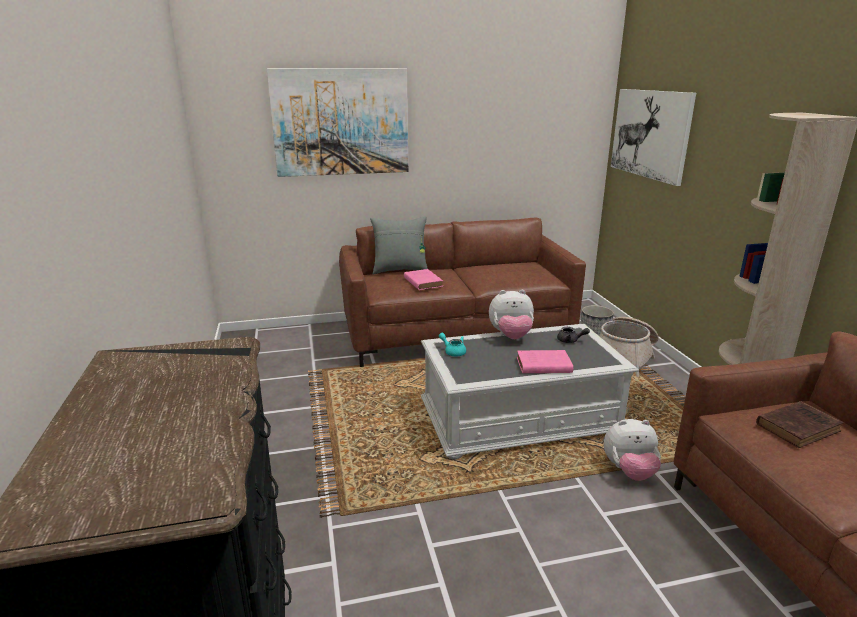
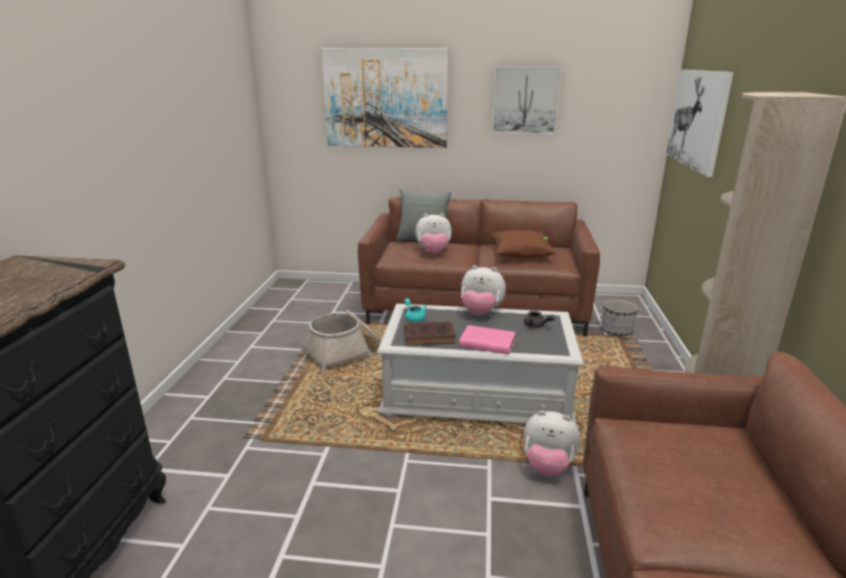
camera: 20 degrees right, 0 degrees up
(422, 282) = (433, 252): pink book -> plush toy
(483, 121) = (525, 100): none -> picture
(505, 273) = (520, 254): none -> brown pillow
(624, 357) = (632, 357): basket -> basket (345, 352)
(799, 427) = (688, 450): brown book -> brown book (431, 336)

